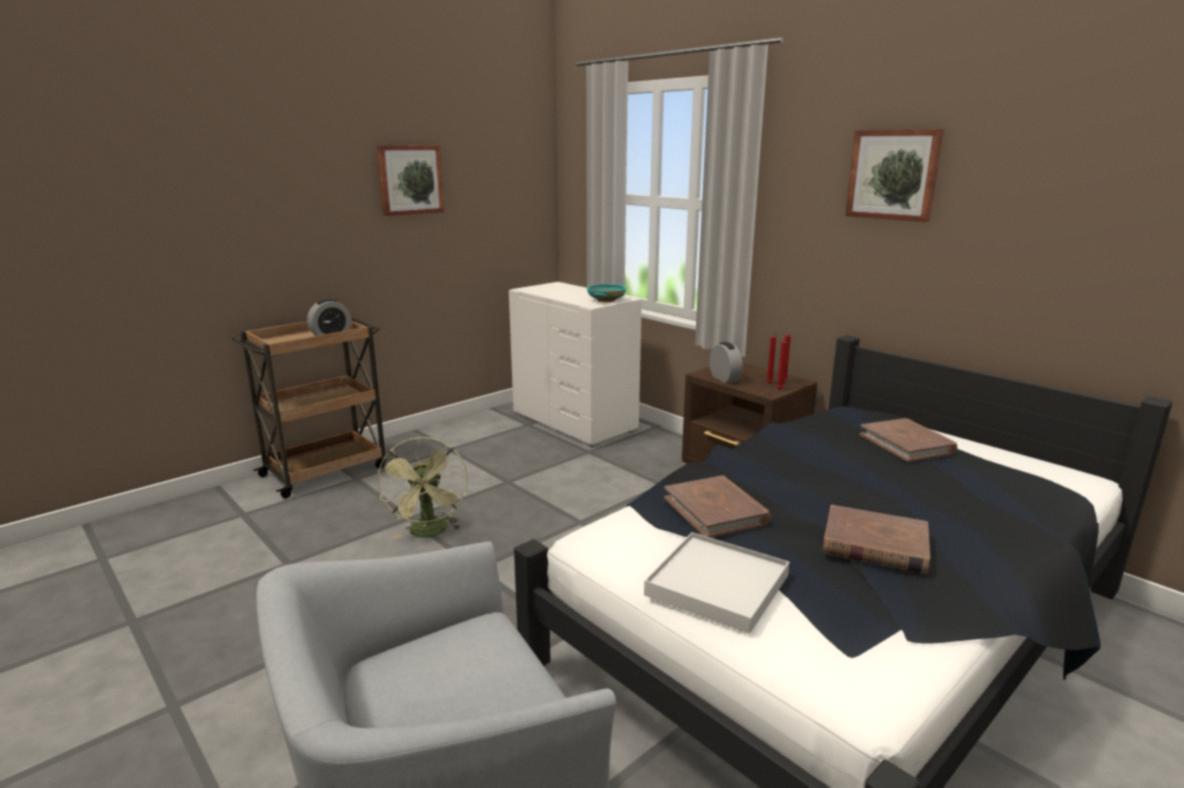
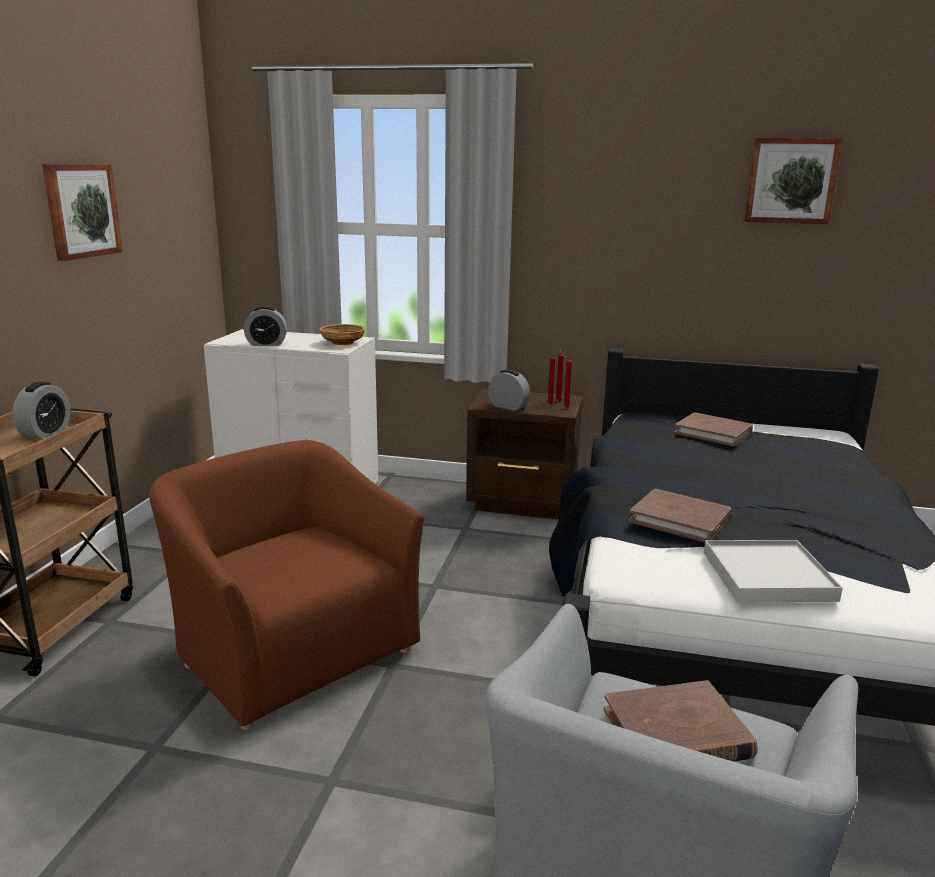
camera: 35 degrees left, 0 degrees up
(429, 533) = (292, 650): green fan -> brown armchair
(549, 294) = (266, 344): none -> alarm clock
(606, 300) = (342, 343): turquoise bowl -> beige bowl
(875, 544) = (812, 511): brown book -> brown book (676, 733)
(893, 175) = (645, 198): picture -> picture (791, 181)

